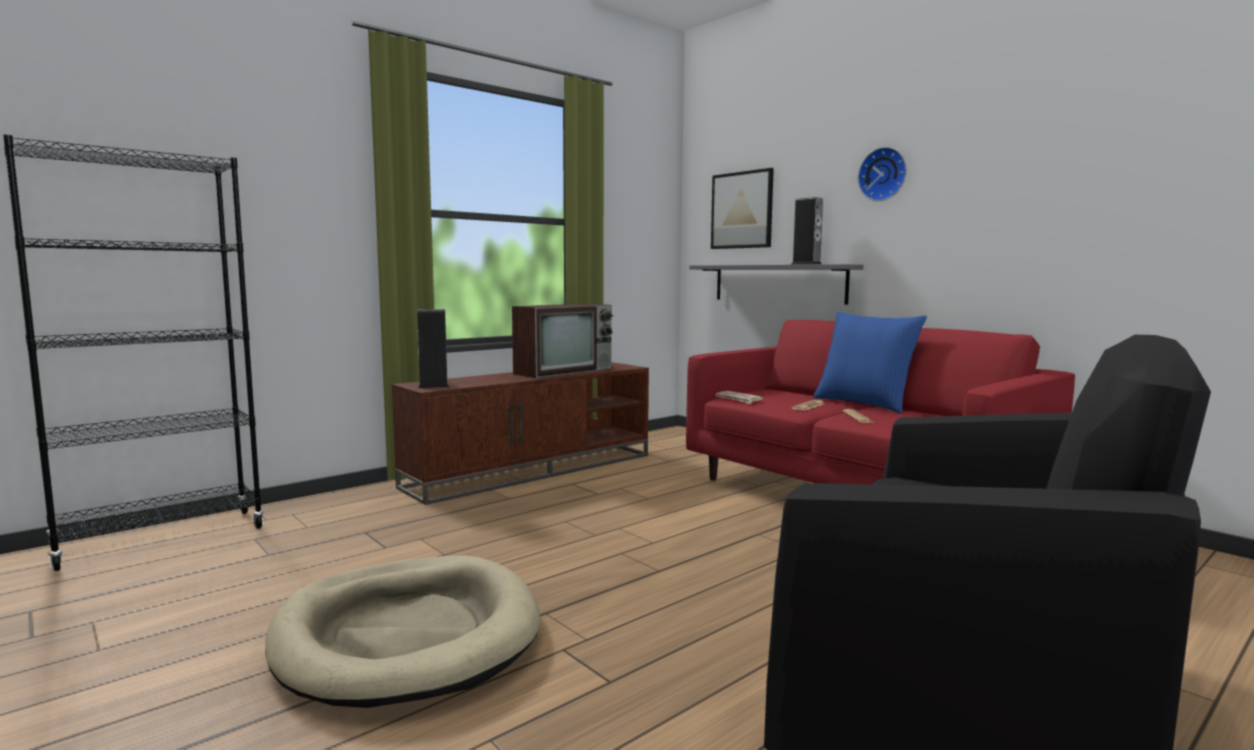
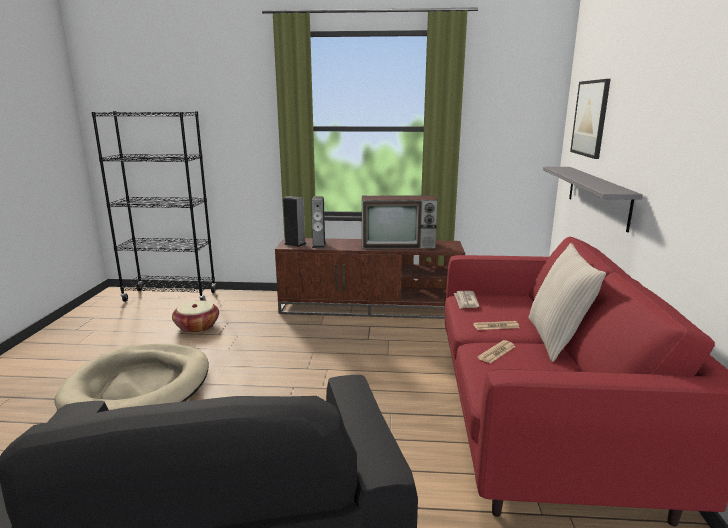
camera: 45 degrees right, 10 degrees up
(323, 551) = (197, 327): none -> basket
(806, 264) = (601, 184): speaker -> speaker (319, 245)
(864, 404) = (556, 339): blue pillow -> beige pillow
(883, 174) = (670, 97): wall clock -> none

